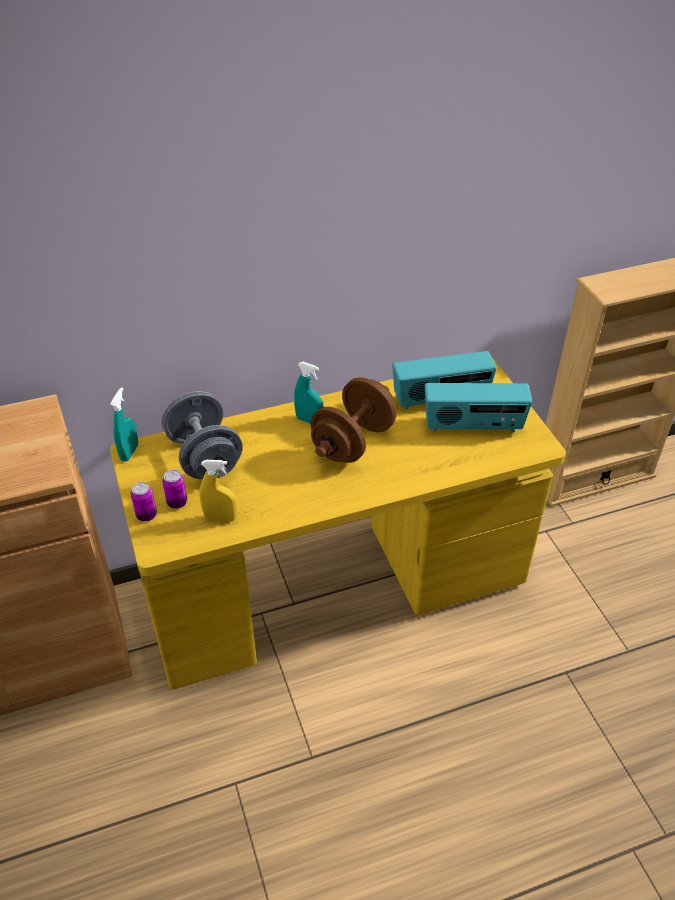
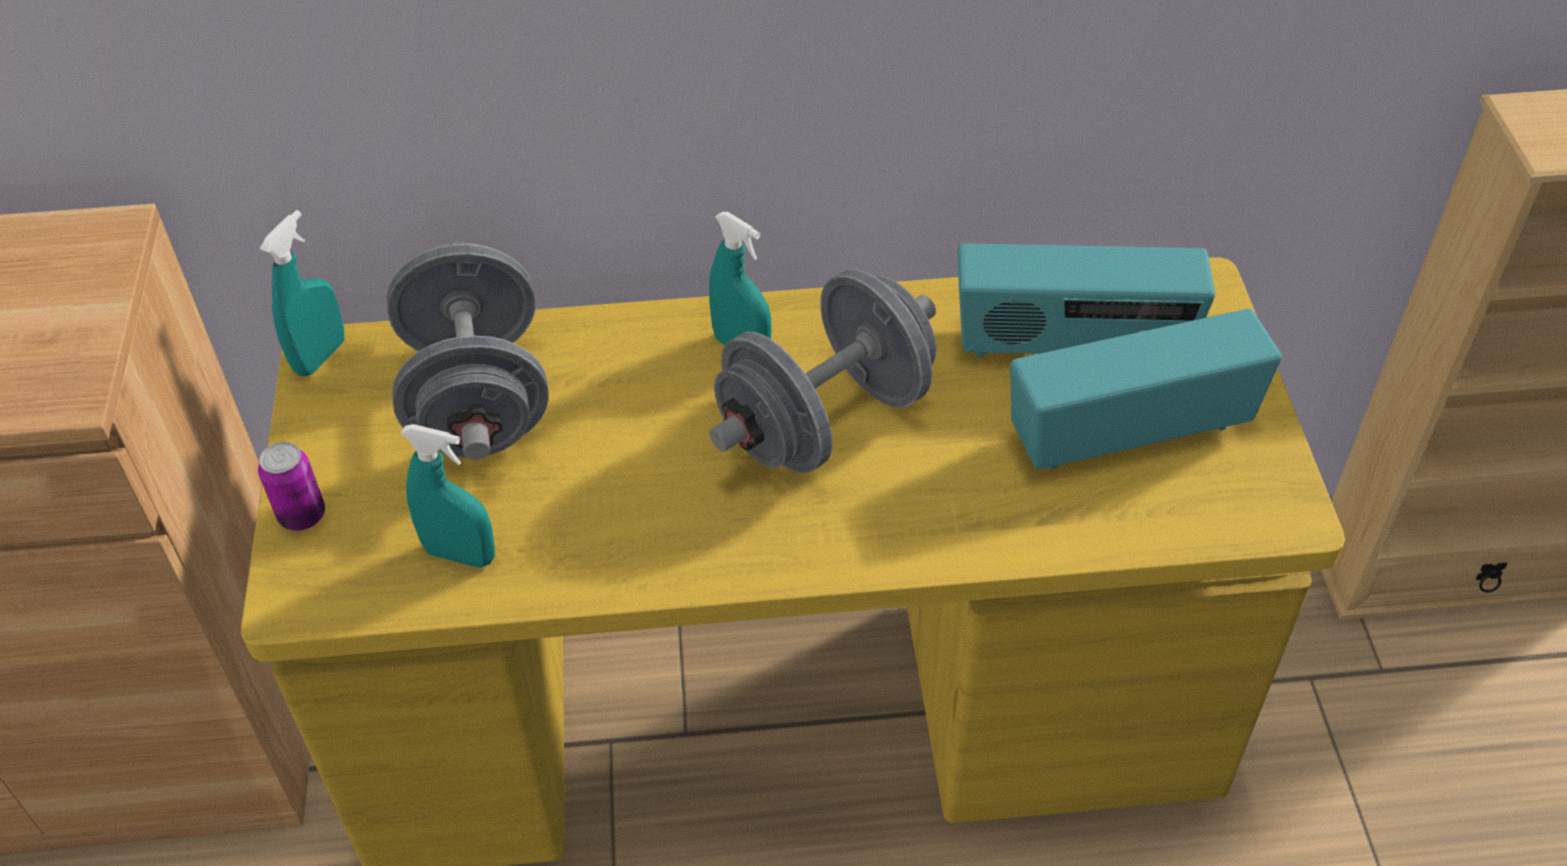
camera: 15 degrees right, 5 degrees up
(177, 502) = (379, 498): can -> none
(220, 518) = (460, 554): yellow spray bottle -> turquoise spray bottle
(353, 442) = (825, 420): brown dumbbell -> grey dumbbell
(473, 426) = (1128, 430): radio -> radio turned 150 degrees clockwise

